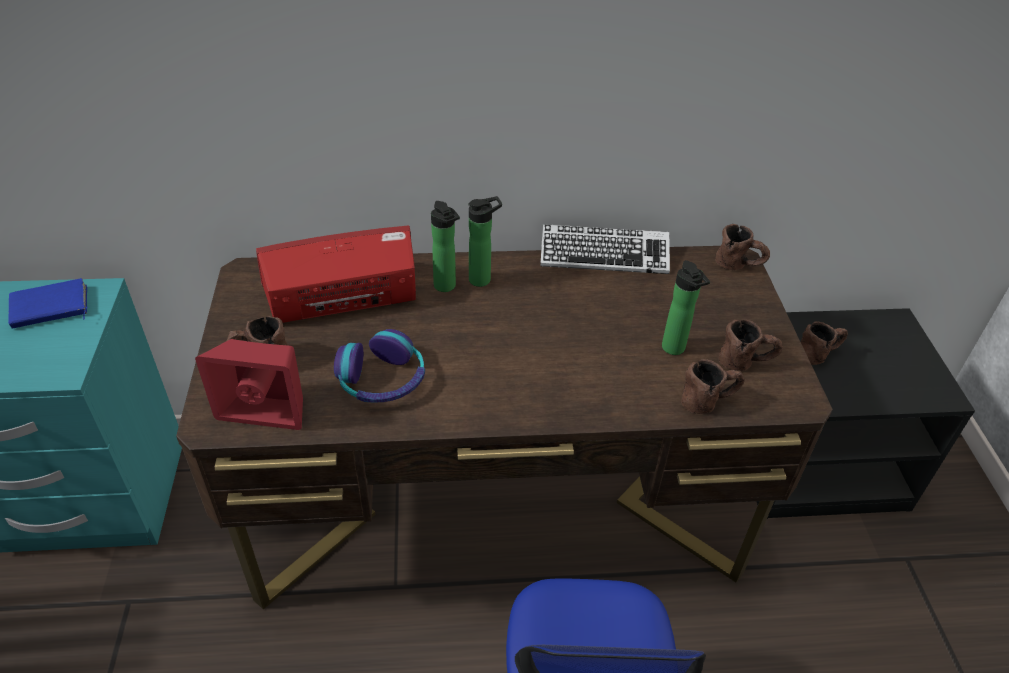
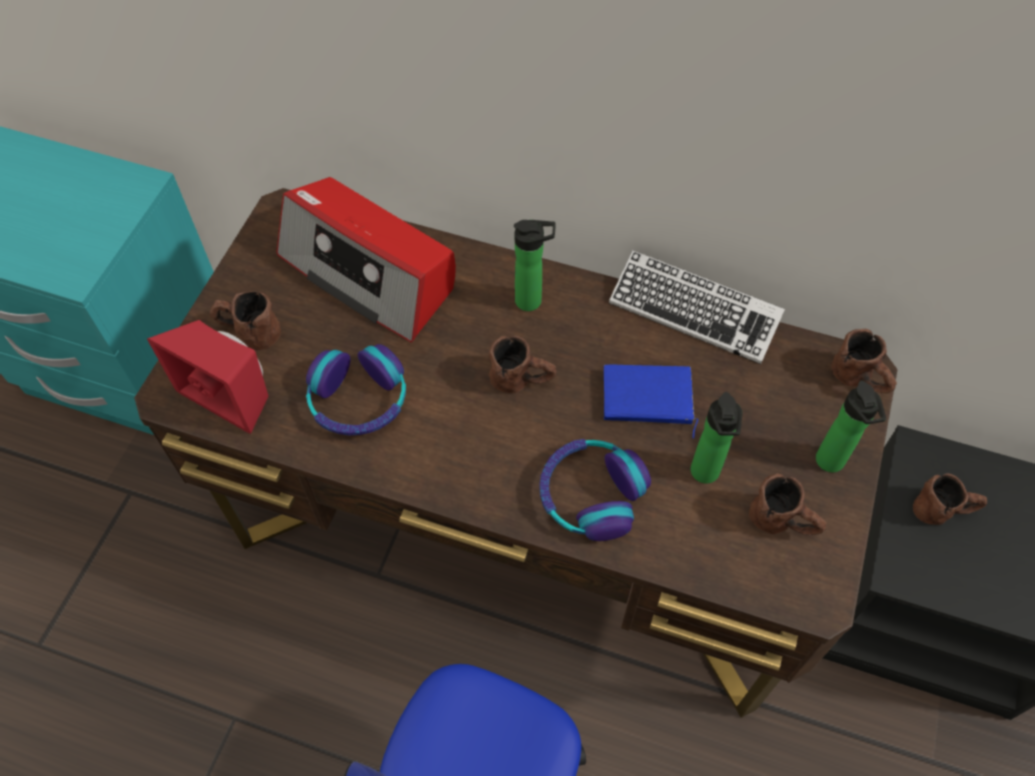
camera: 25 degrees right, 15 degrees up
(50, 309) = (90, 192): blue book -> blue book (647, 400)
(342, 294) = (370, 273): radio -> radio turned 150 degrees counterclockwise
(446, 287) = (485, 299): bottle -> bottle (831, 464)
(602, 387) = (590, 495): none -> headphones
(709, 401) = (705, 559): brown mug -> brown mug (522, 380)

